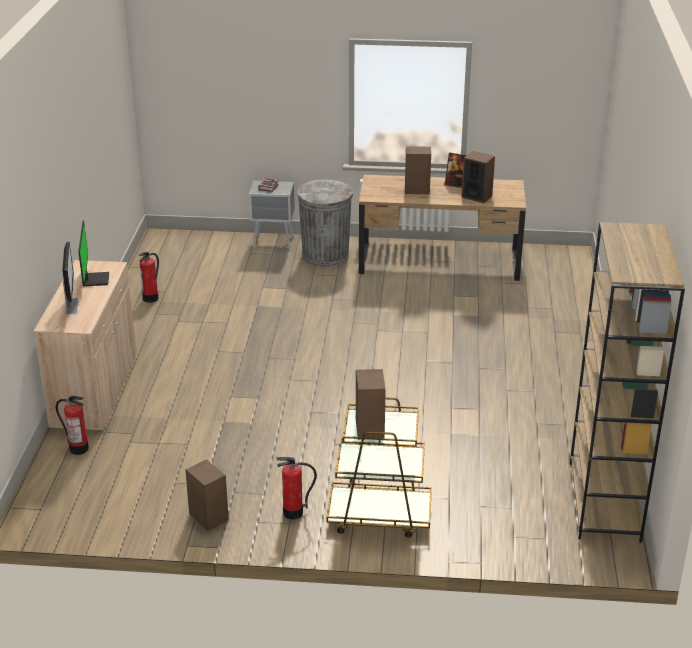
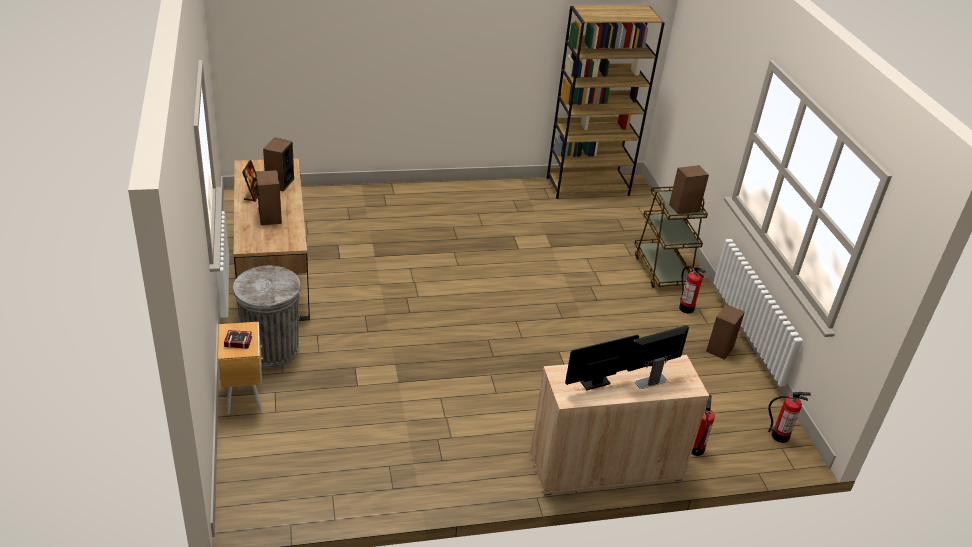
camera: 110 degrees left, 5 degrees up
(151, 298) = (409, 474): fire extinguisher -> fire extinguisher (780, 436)
(274, 243) = (245, 395): grey nightstand -> brown nightstand

